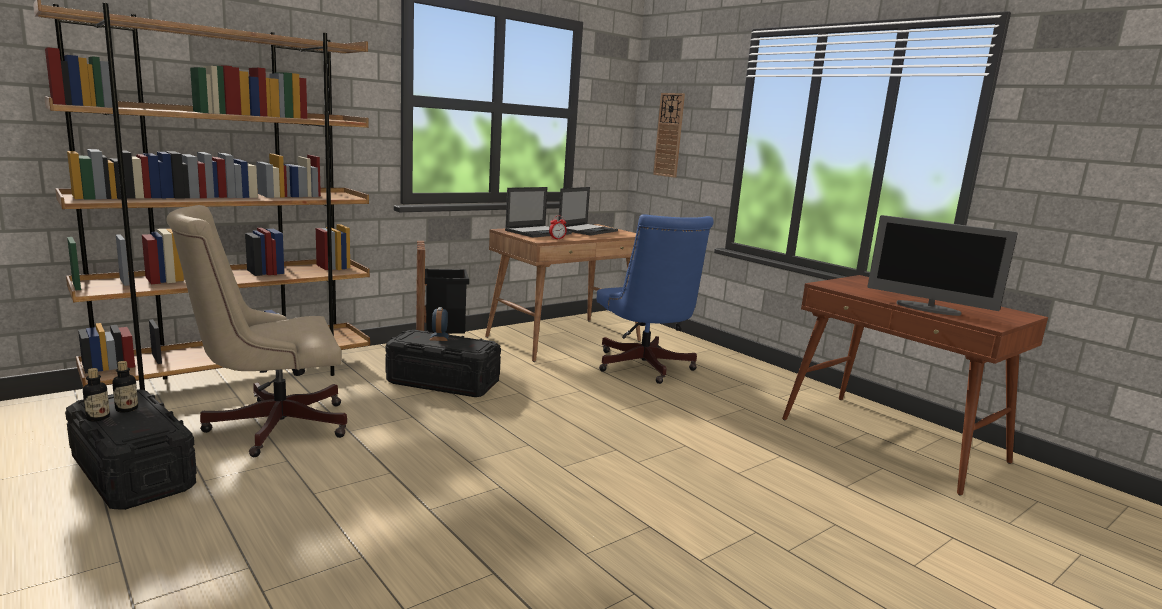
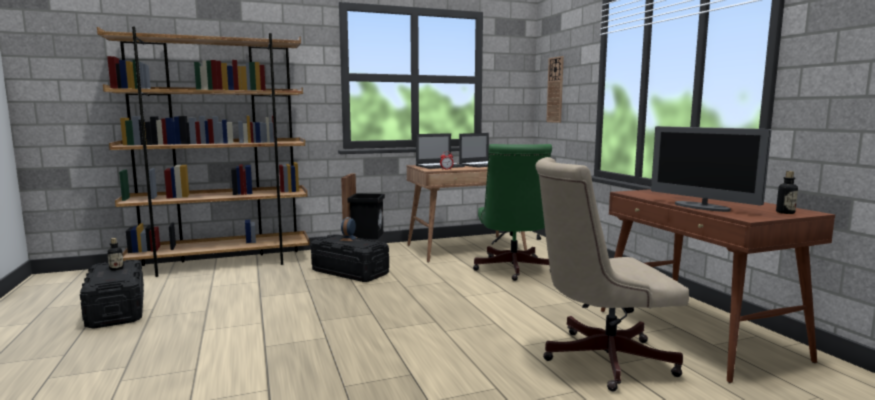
camera: 20 degrees right, 5 degrees down
(98, 418) = (97, 272): bottle -> bottle (785, 212)
(269, 426) = (215, 290): beige office chair -> beige office chair (598, 359)
(645, 368) = (512, 270): blue office chair -> green office chair

